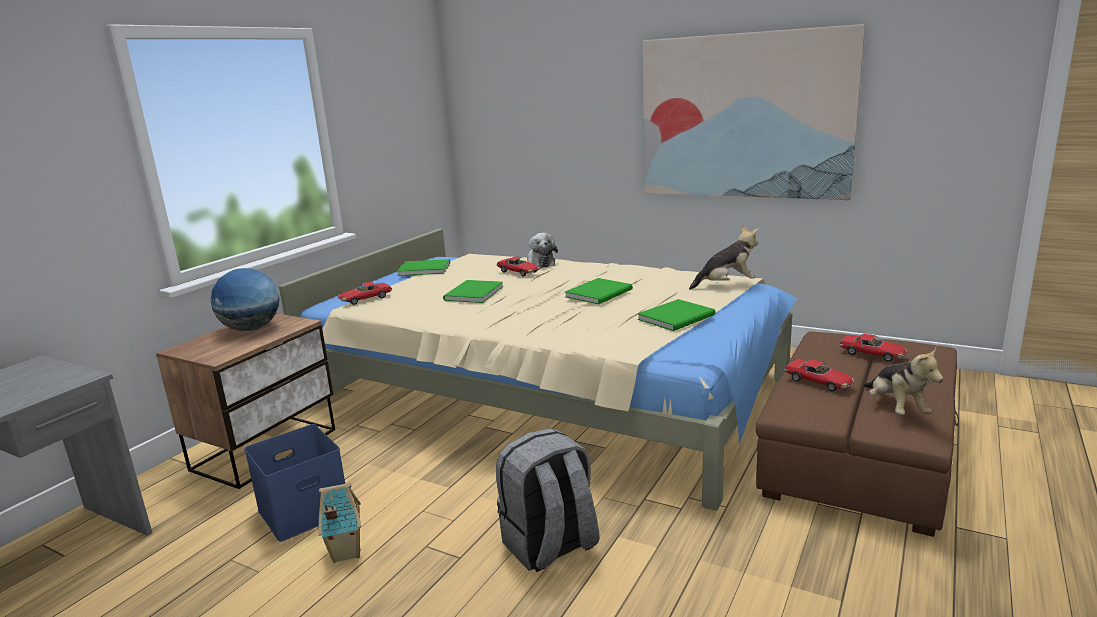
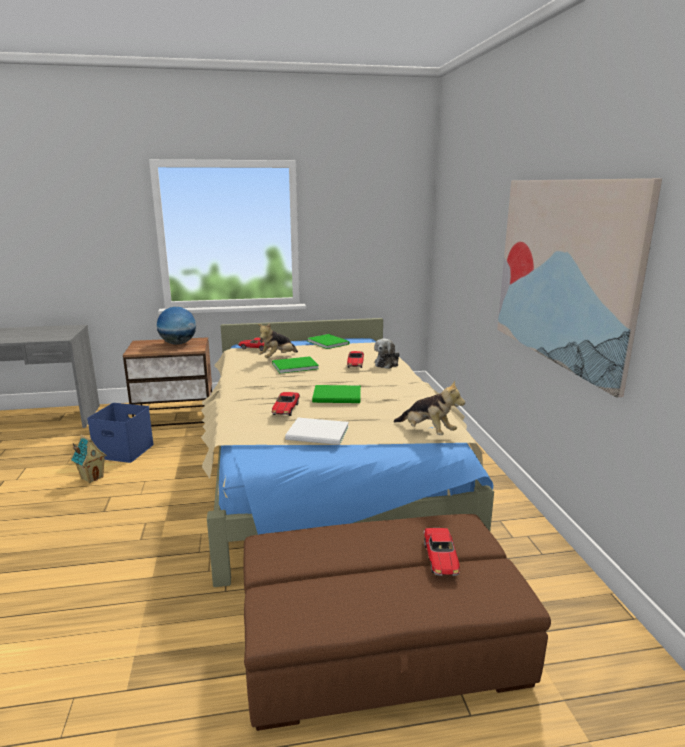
camera: 50 degrees right, 0 degrees up
(550, 546) = (130, 535): grey backpack -> none
(679, 317) = (319, 434): green book -> white book
(818, 382) = (337, 543): toy car -> toy car (285, 409)
(896, 408) = (318, 599): plush toy -> plush toy (277, 358)

